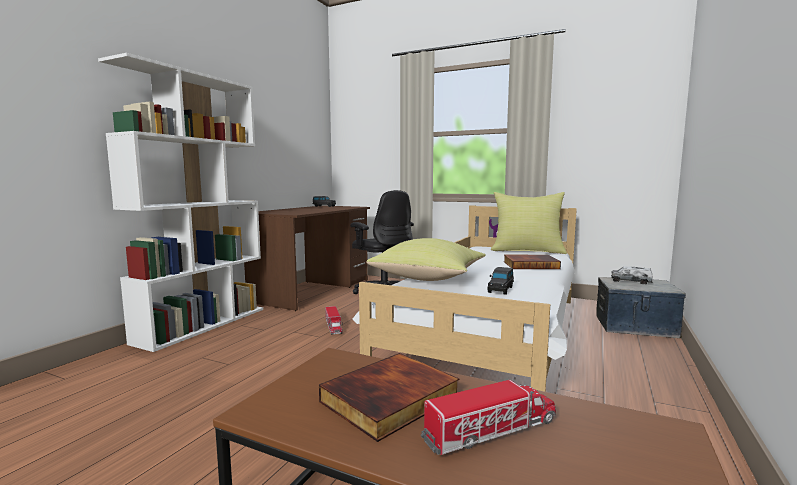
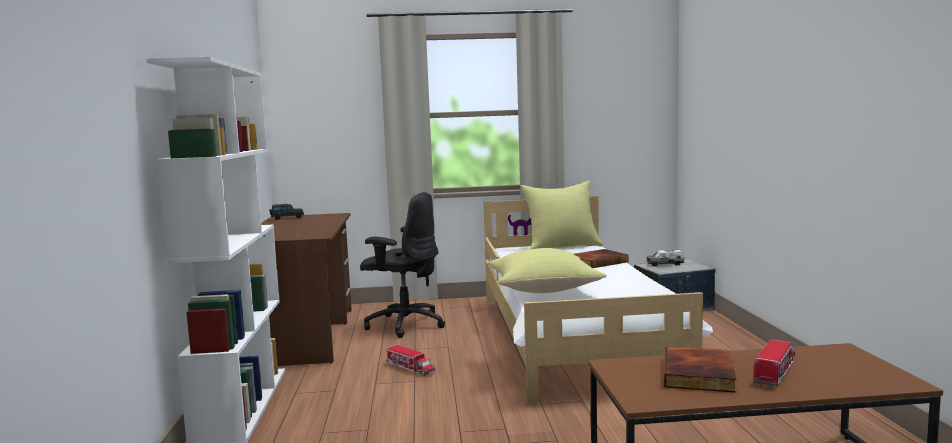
camera: 30 degrees left, 0 degrees up
(500, 289) = (623, 289): black toy car -> none

